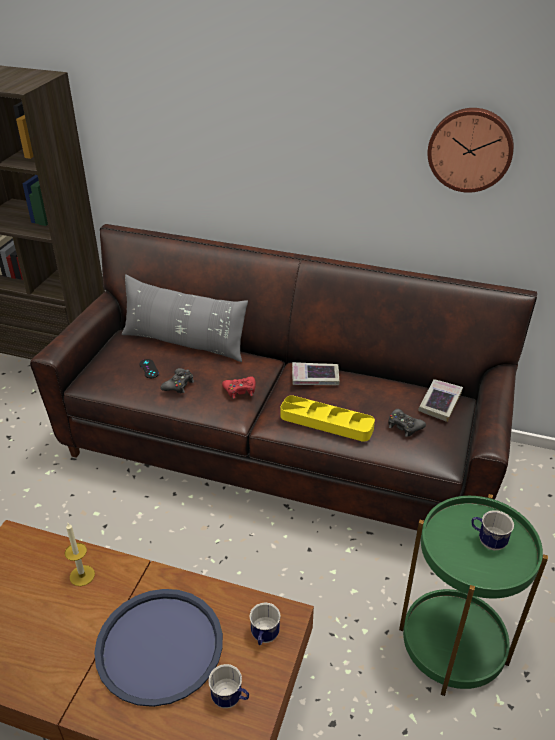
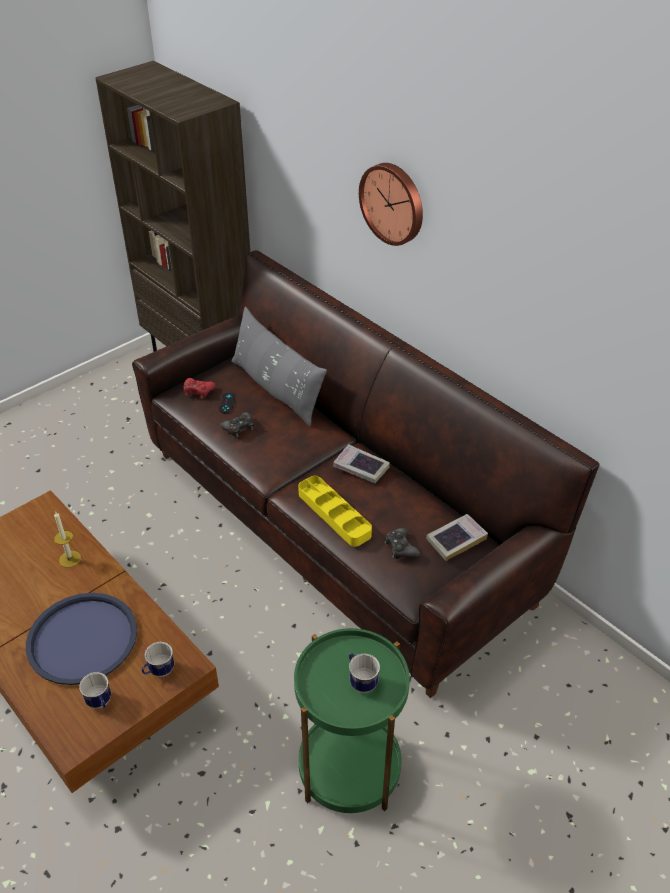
camera: 30 degrees right, 5 degrees up
(240, 390) = (286, 453): red game controller -> red game controller (198, 391)
(470, 149) = (551, 290): wall clock -> wall clock (393, 203)

